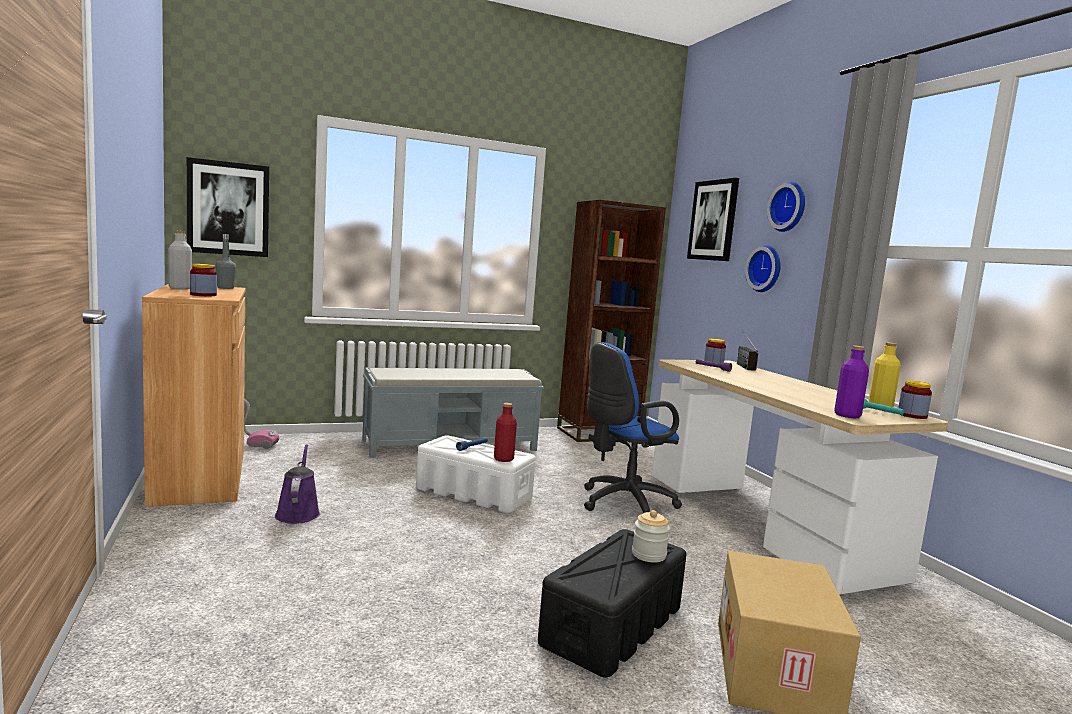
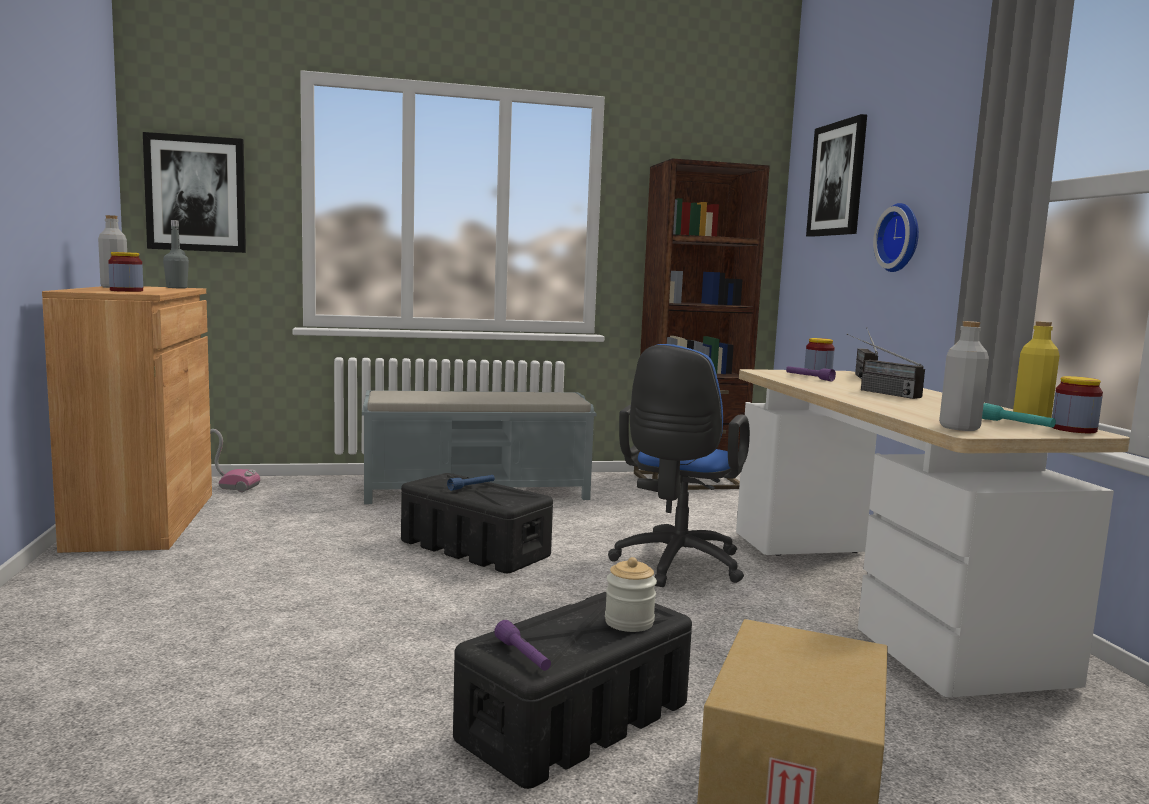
camera: 10 degrees right, 0 degrees up
(298, 513) = (234, 565): purple watering can -> none
(473, 493) = (473, 548): white storage box -> black storage box
(503, 459) = (504, 501): red bottle -> none
(595, 584) = (523, 656): none -> purple flashlight
(622, 503) = (675, 566): blue office chair -> blue office chair turned 45 degrees counterclockwise
(766, 381) = (875, 391): none -> radio
(789, 207) = (929, 145): wall clock -> none
(847, 415) = (959, 428): purple bottle -> grey bottle

